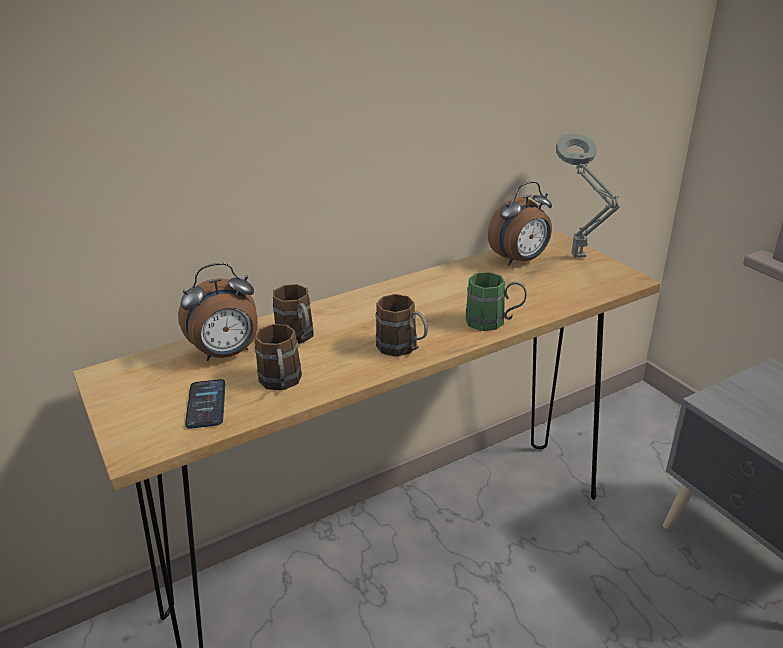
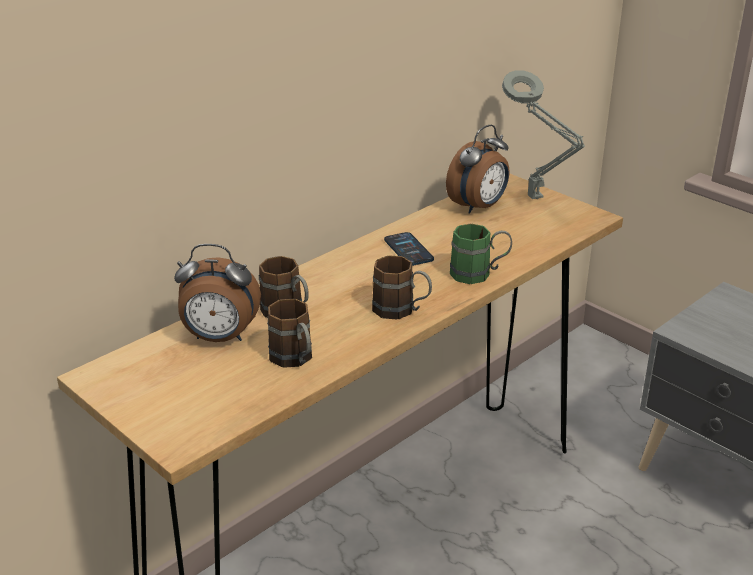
camera: 15 degrees left, 0 degrees up
(206, 404) = (227, 390): phone -> phone (408, 250)
(227, 354) = (219, 338): alarm clock -> alarm clock turned 45 degrees clockwise

